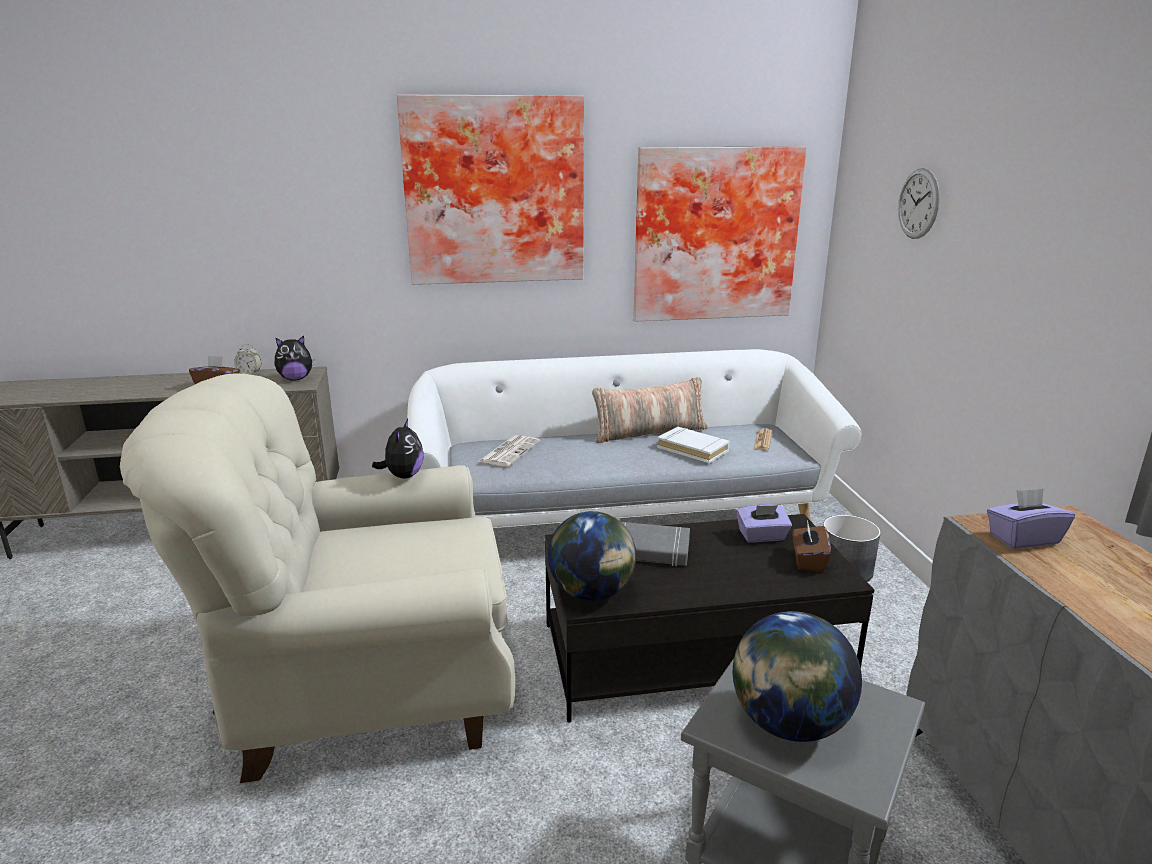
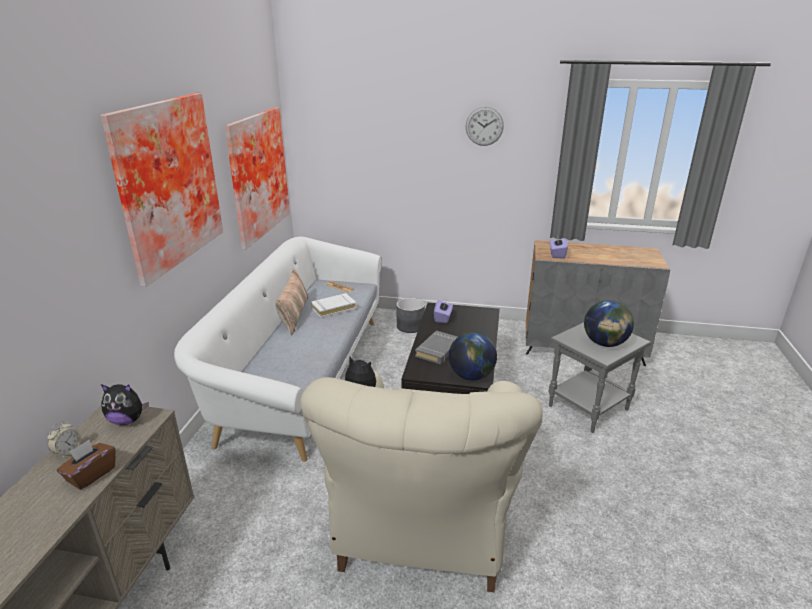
camera: 70 degrees left, 5 degrees up
(296, 379) = (127, 420): plush toy -> plush toy turned 90 degrees clockwise
(509, 451) = (272, 370): newspaper -> none
(808, 560) = (470, 314): brown tissue box -> none
(918, 203) = (375, 133): wall clock -> wall clock (484, 126)

